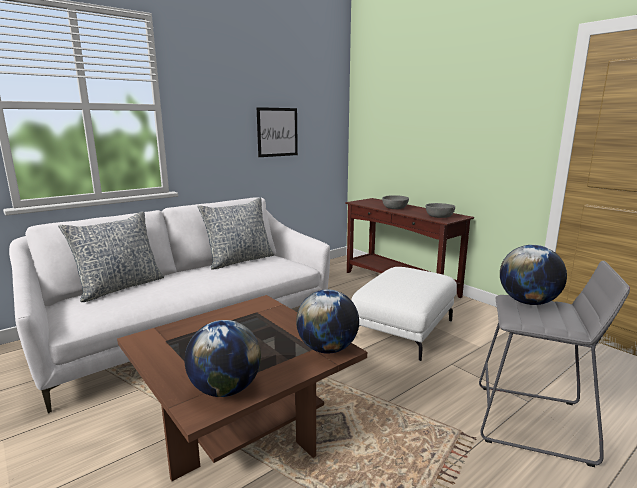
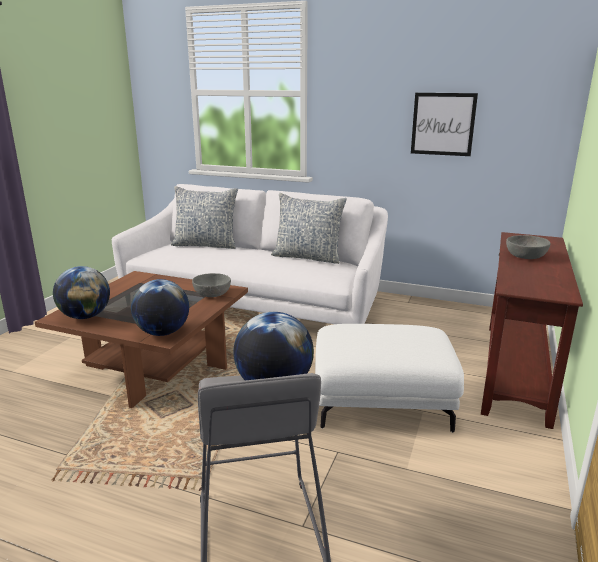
camera: 60 degrees right, 5 degrees up
(439, 216) = (529, 283): grey bowl -> grey bowl (212, 293)

